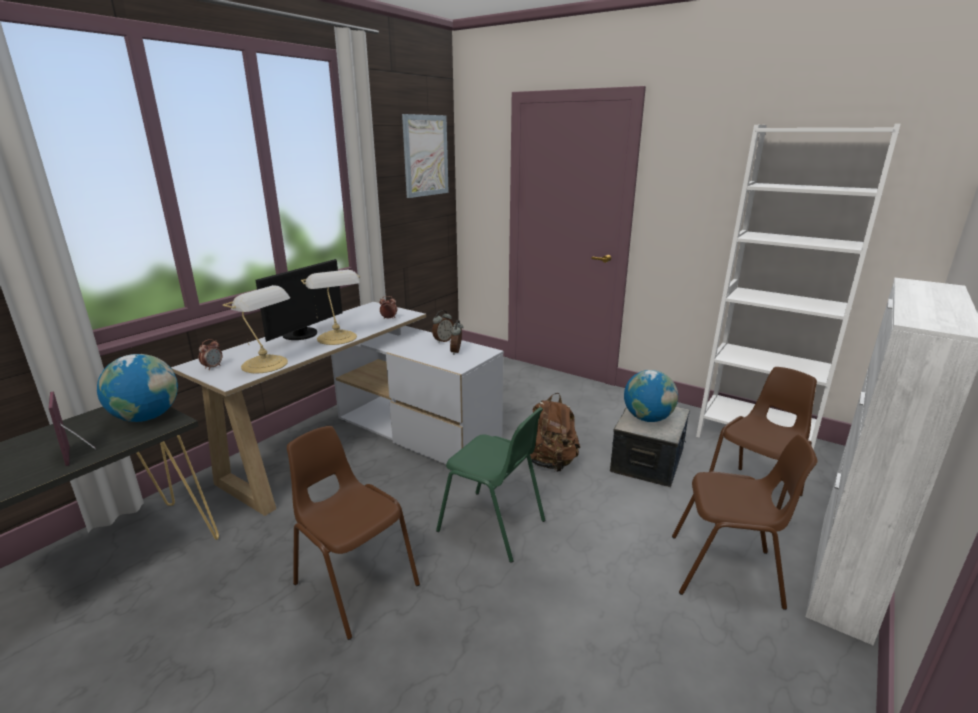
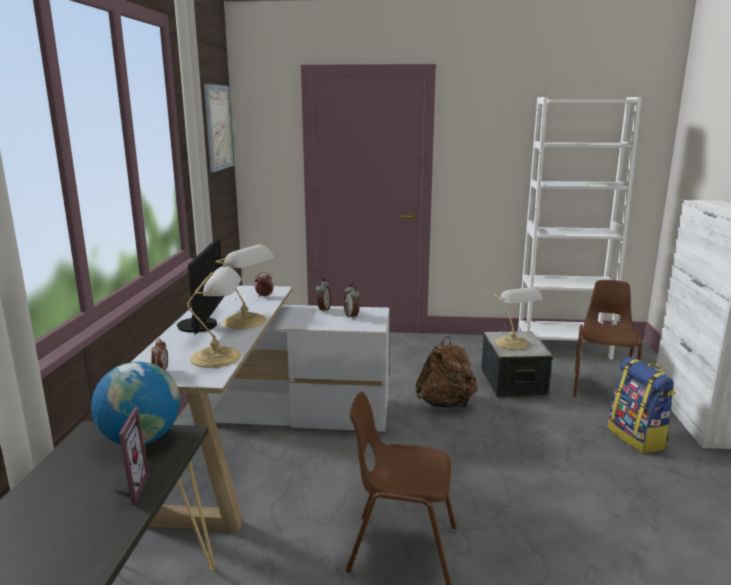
camera: 30 degrees left, 5 degrees down
(81, 452) = (127, 489): picture frame -> picture frame turned 120 degrees counterclockwise
(492, 526) = (458, 464): green chair -> none
(647, 418) = (513, 344): globe -> table lamp
(726, 572) = (637, 438): brown chair -> backpack

